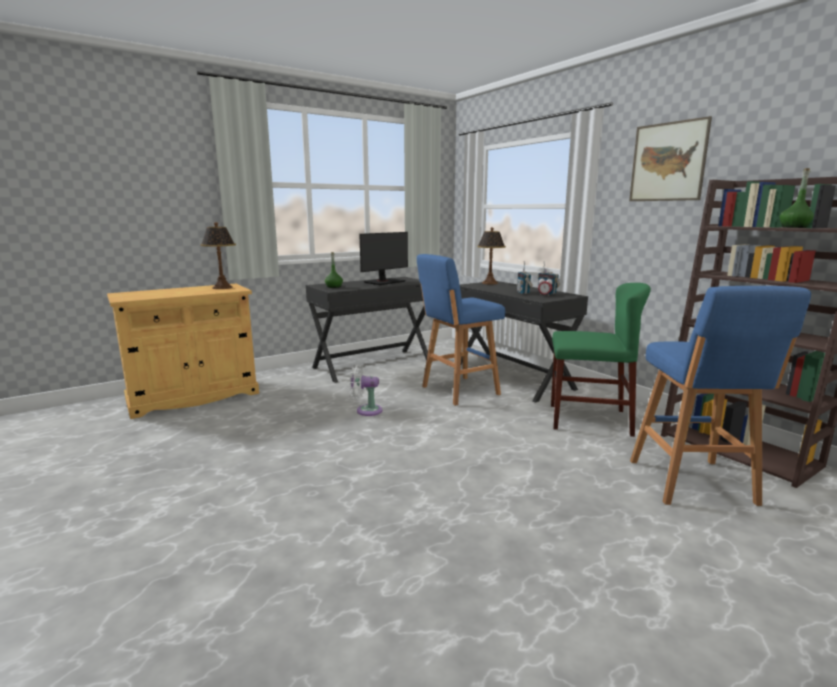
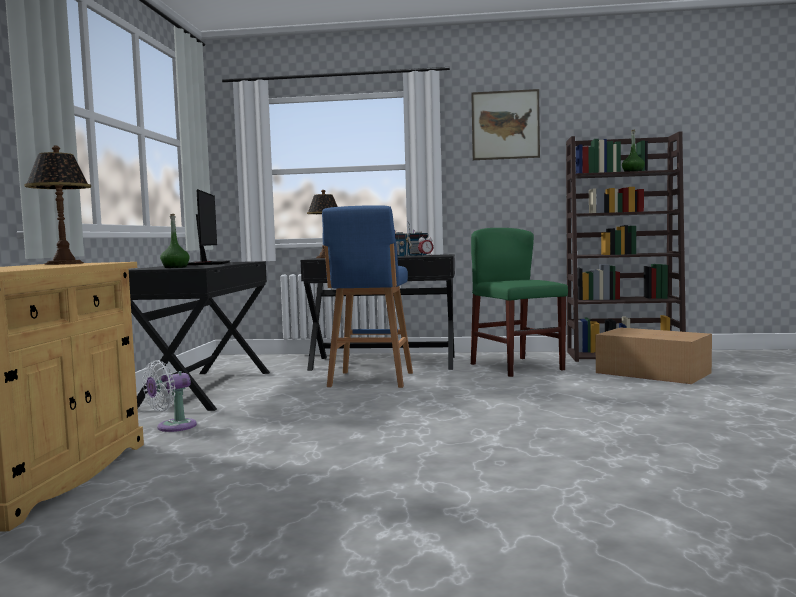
camera: 50 degrees left, 10 degrees down
(366, 410) = (337, 413): white fan -> white fan (172, 427)
(589, 419) = (516, 367): green chair -> green chair turned 75 degrees counterclockwise
(692, 484) = (654, 373): blue stool -> cardboard box

